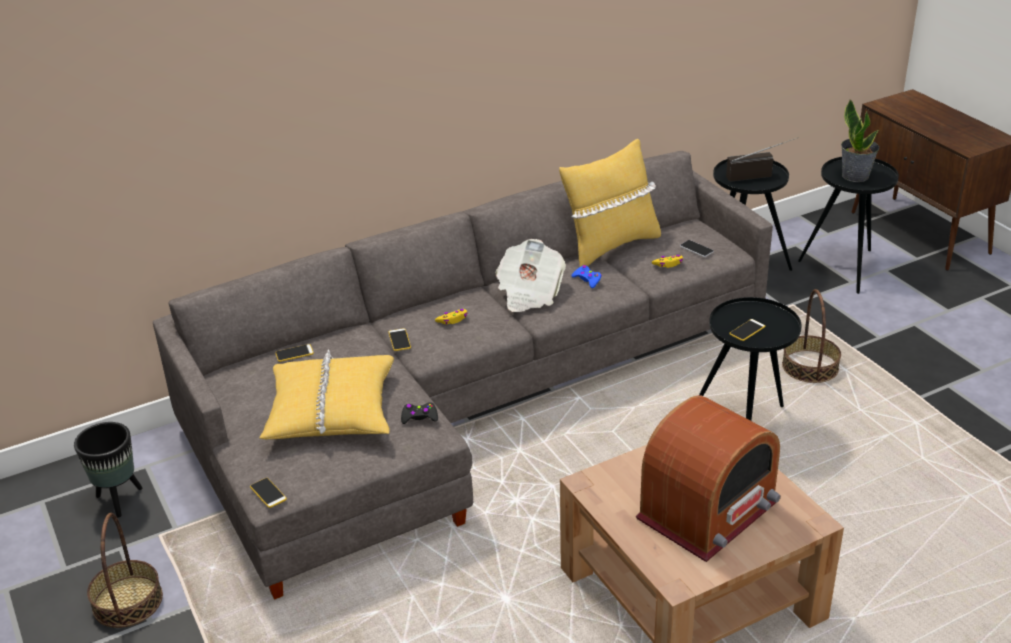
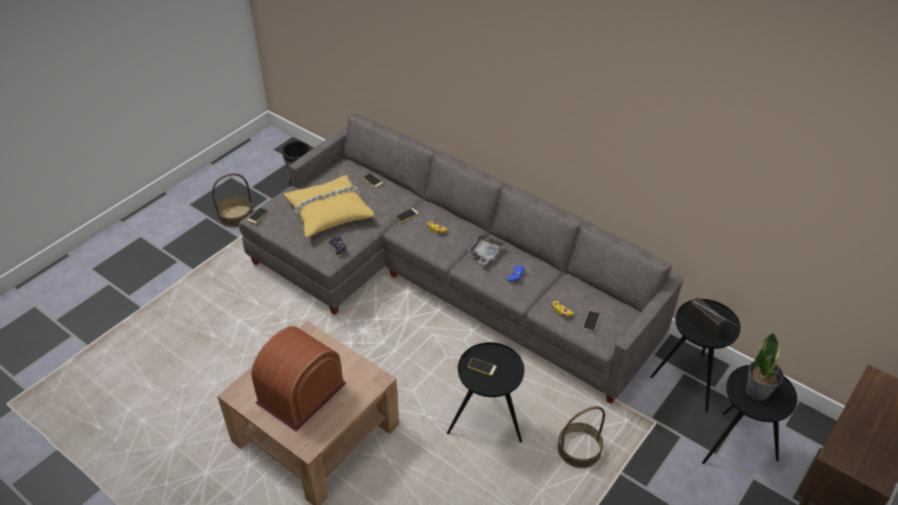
camera: 65 degrees right, 10 degrees up
(529, 293) = (485, 253): newspaper -> grey tray
(610, 246) = (568, 276): yellow pillow -> none
(708, 511) = (300, 393): radio -> radio turned 105 degrees clockwise

